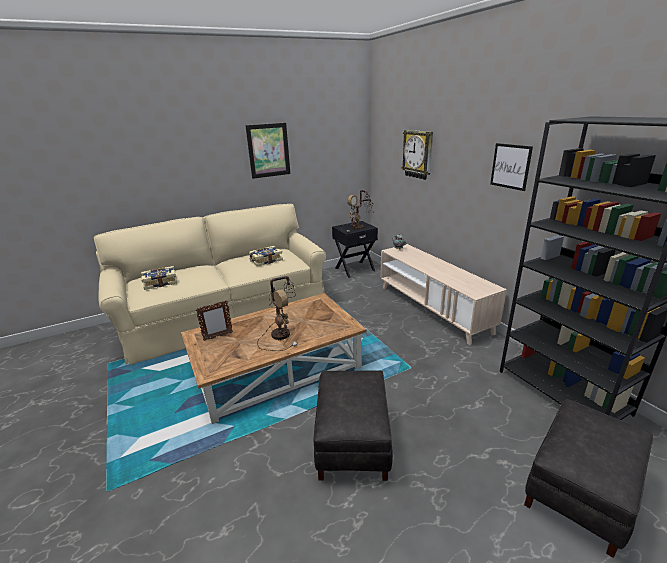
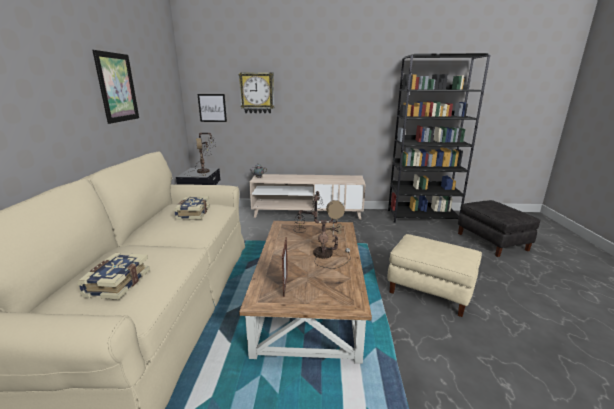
camera: 60 degrees left, 5 degrees down
(353, 443) = (430, 290): black ottoman -> beige ottoman
(510, 166) = (352, 92): picture -> picture (212, 108)

